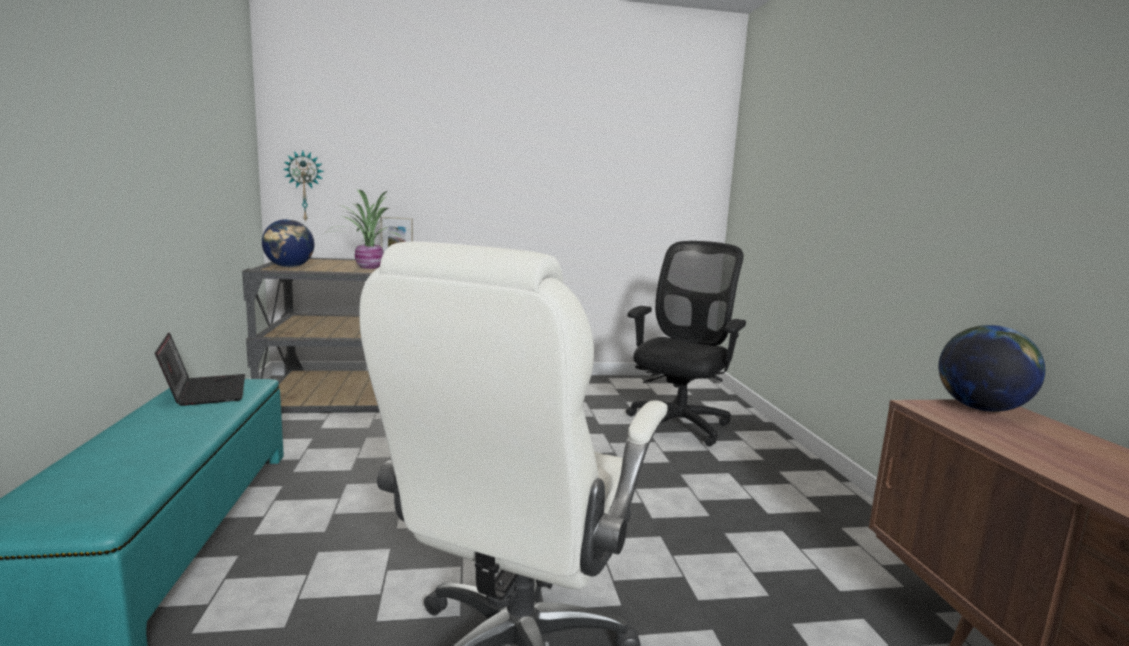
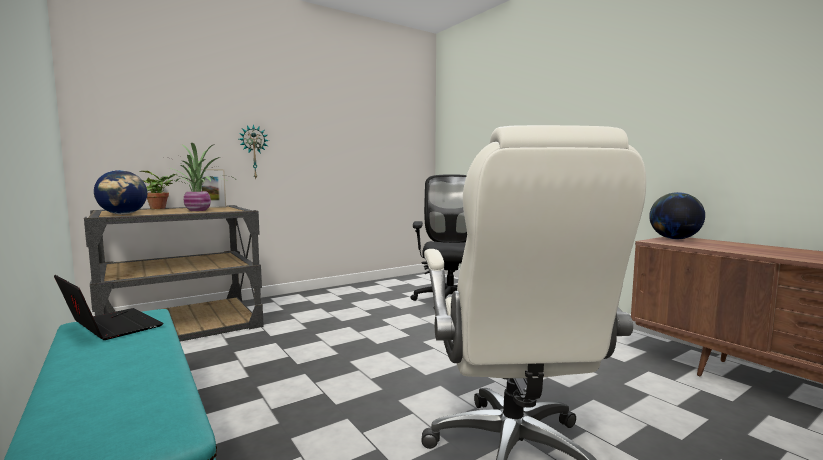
camera: 25 degrees left, 5 degrees down
(304, 186) = (111, 145): wall clock -> wall clock (253, 152)
(345, 259) = (160, 208): none -> potted plant

